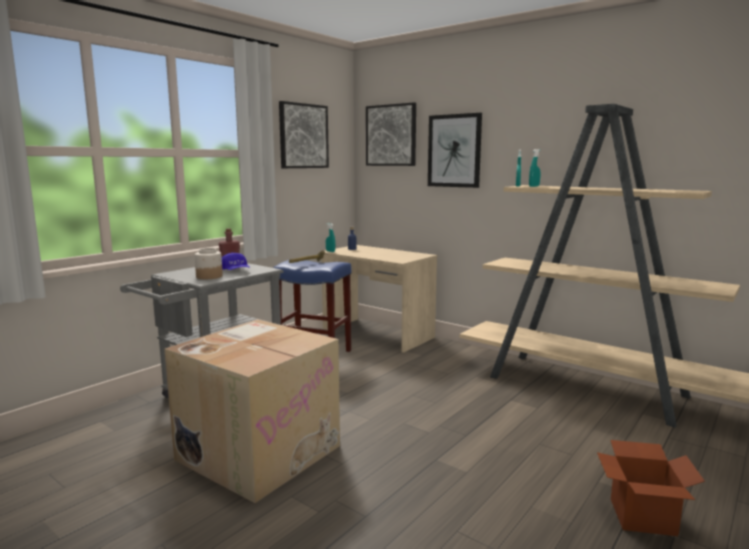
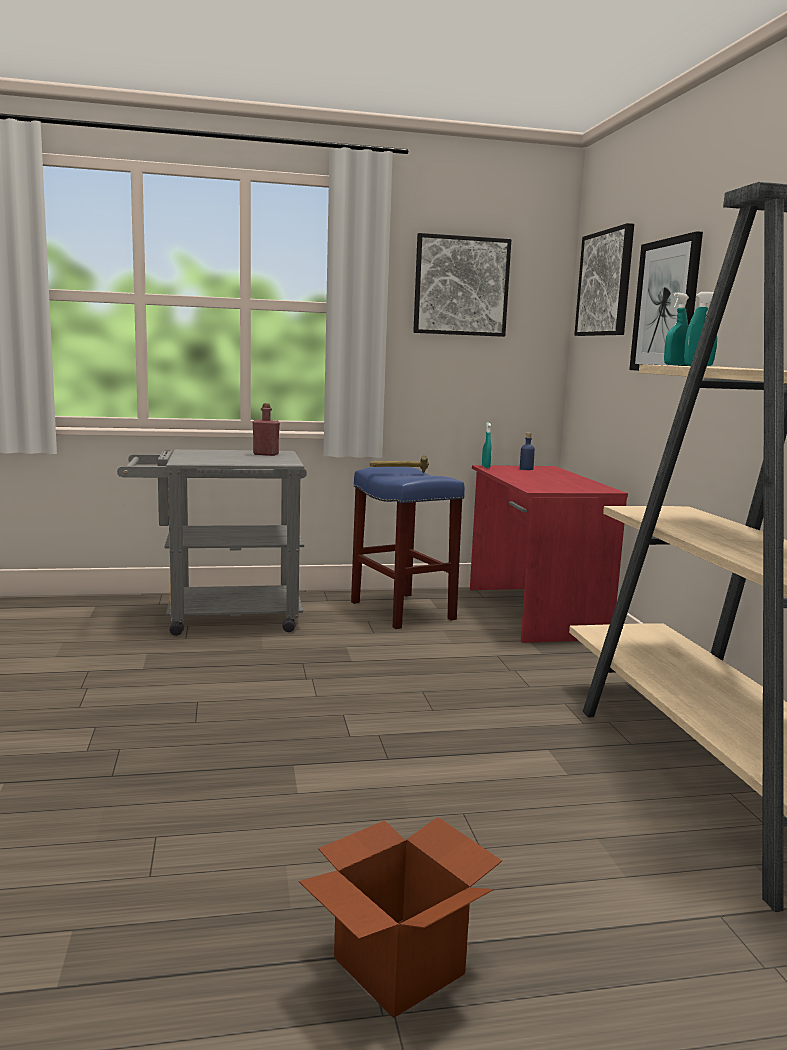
camera: 40 degrees right, 0 degrees up
(209, 276) = (207, 458): jar -> none
(235, 271) = (250, 458): blue cap -> none
(259, 451) = (152, 678): cardboard box -> none
(377, 334) = (533, 612): beige desk -> red desk

